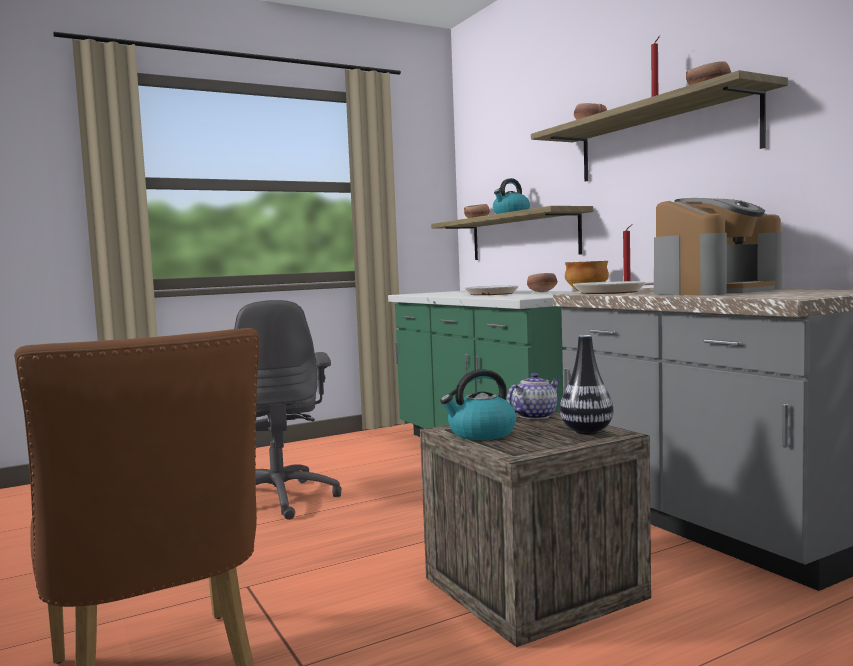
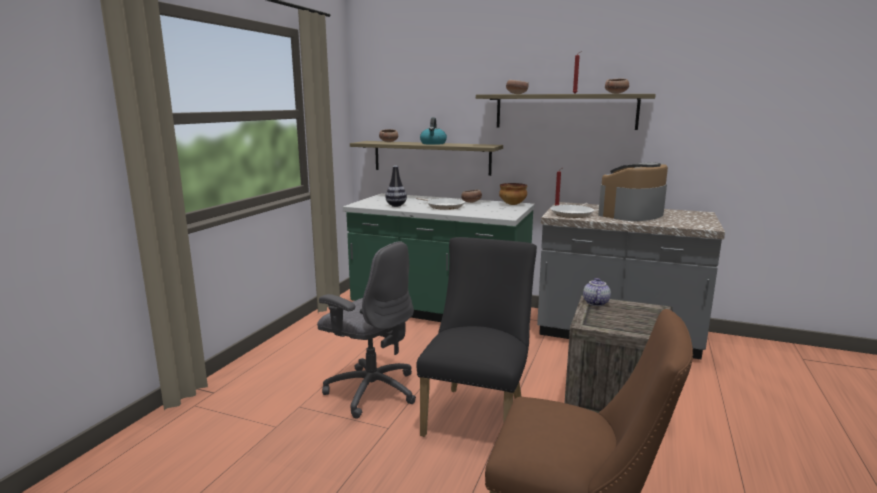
camera: 40 degrees left, 10 degrees up
(330, 546) = (478, 413): none -> black chair
(481, 434) = (609, 323): kettle -> none
(586, 432) = (646, 310): vase -> vase (396, 205)
(715, 291) = (632, 214): coffee machine -> coffee machine turned 150 degrees counterclockwise

